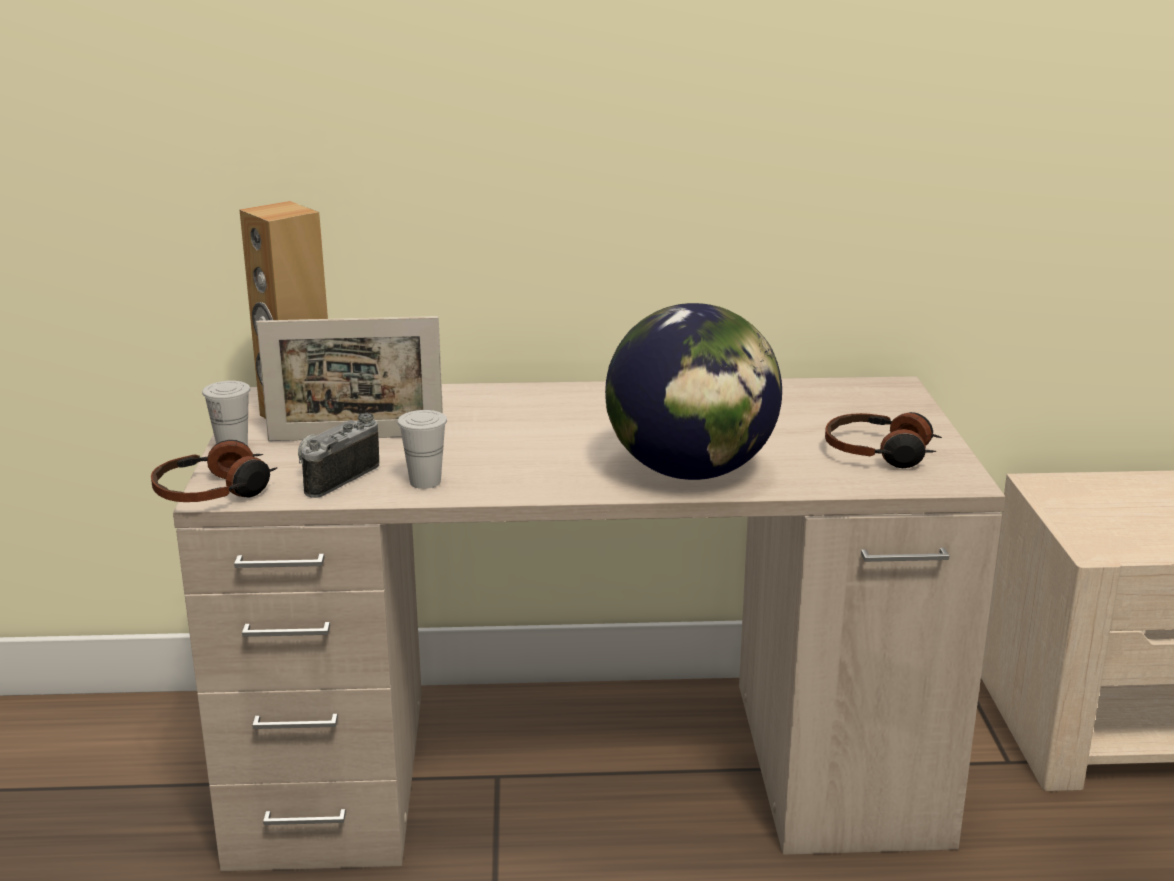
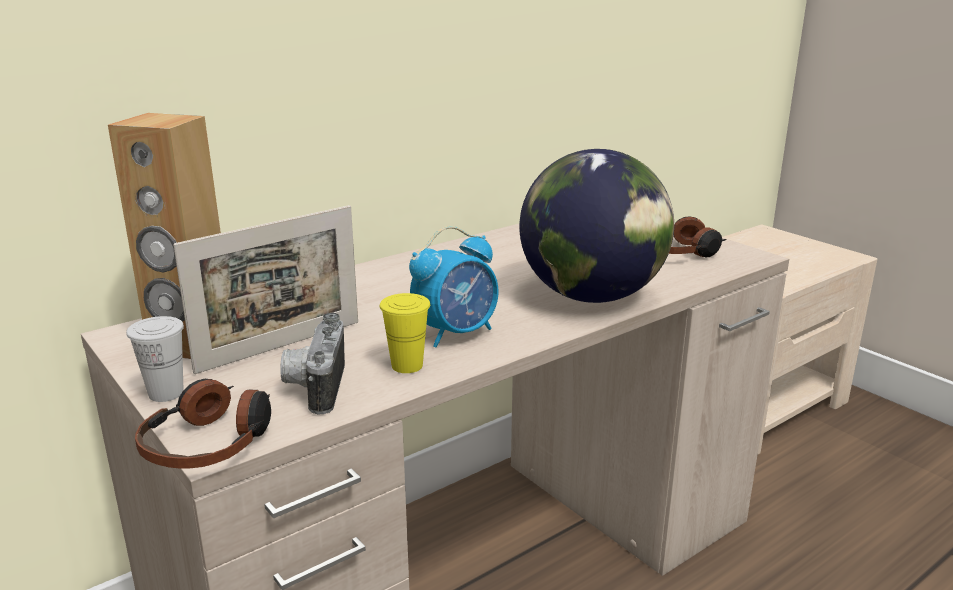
camera: 35 degrees left, 0 degrees up
(425, 482) = (407, 365): white cup -> yellow cup
(508, 468) = (456, 333): none -> alarm clock

